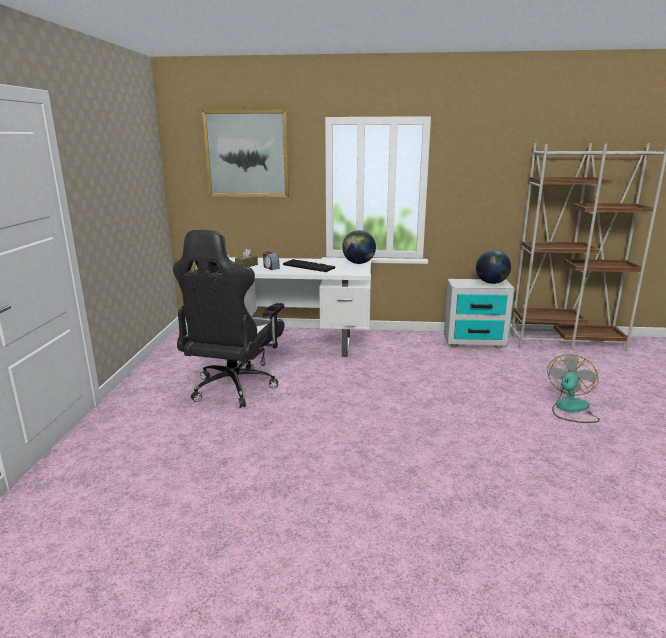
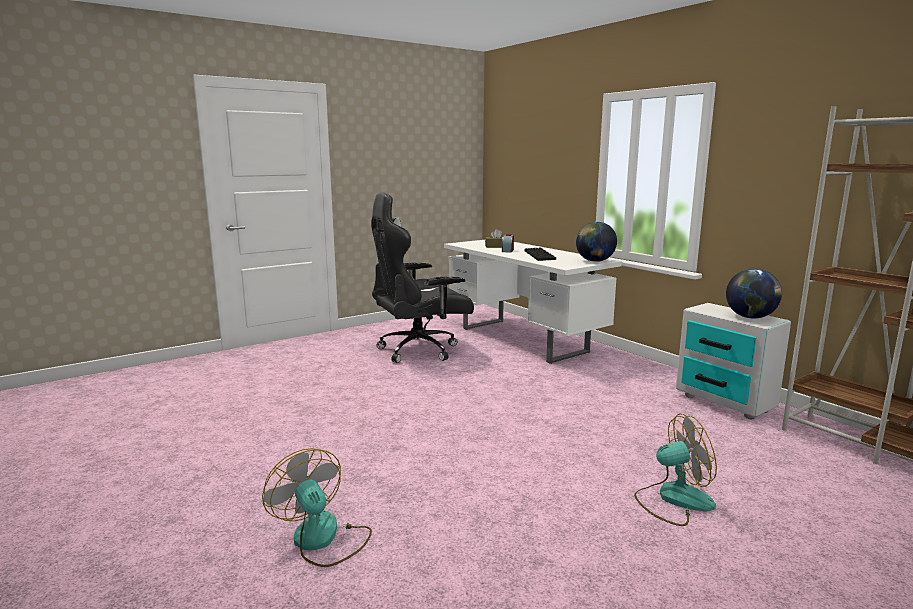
camera: 50 degrees right, 5 degrees down
(247, 154) = (538, 137): picture -> none
(531, 560) = (322, 539): none -> fan

